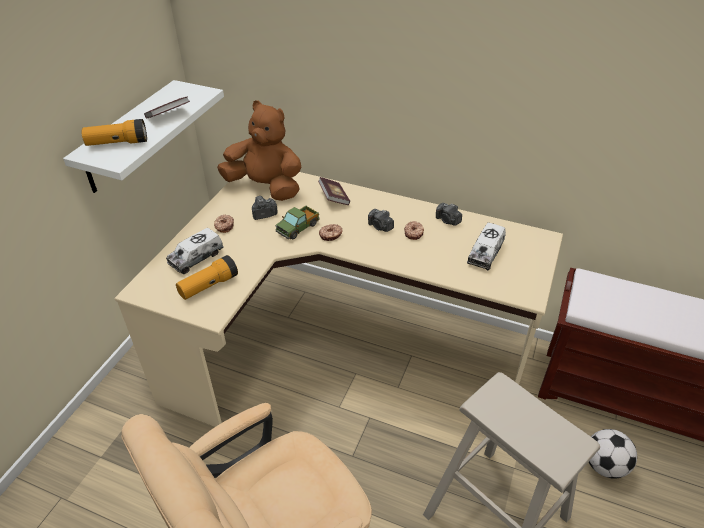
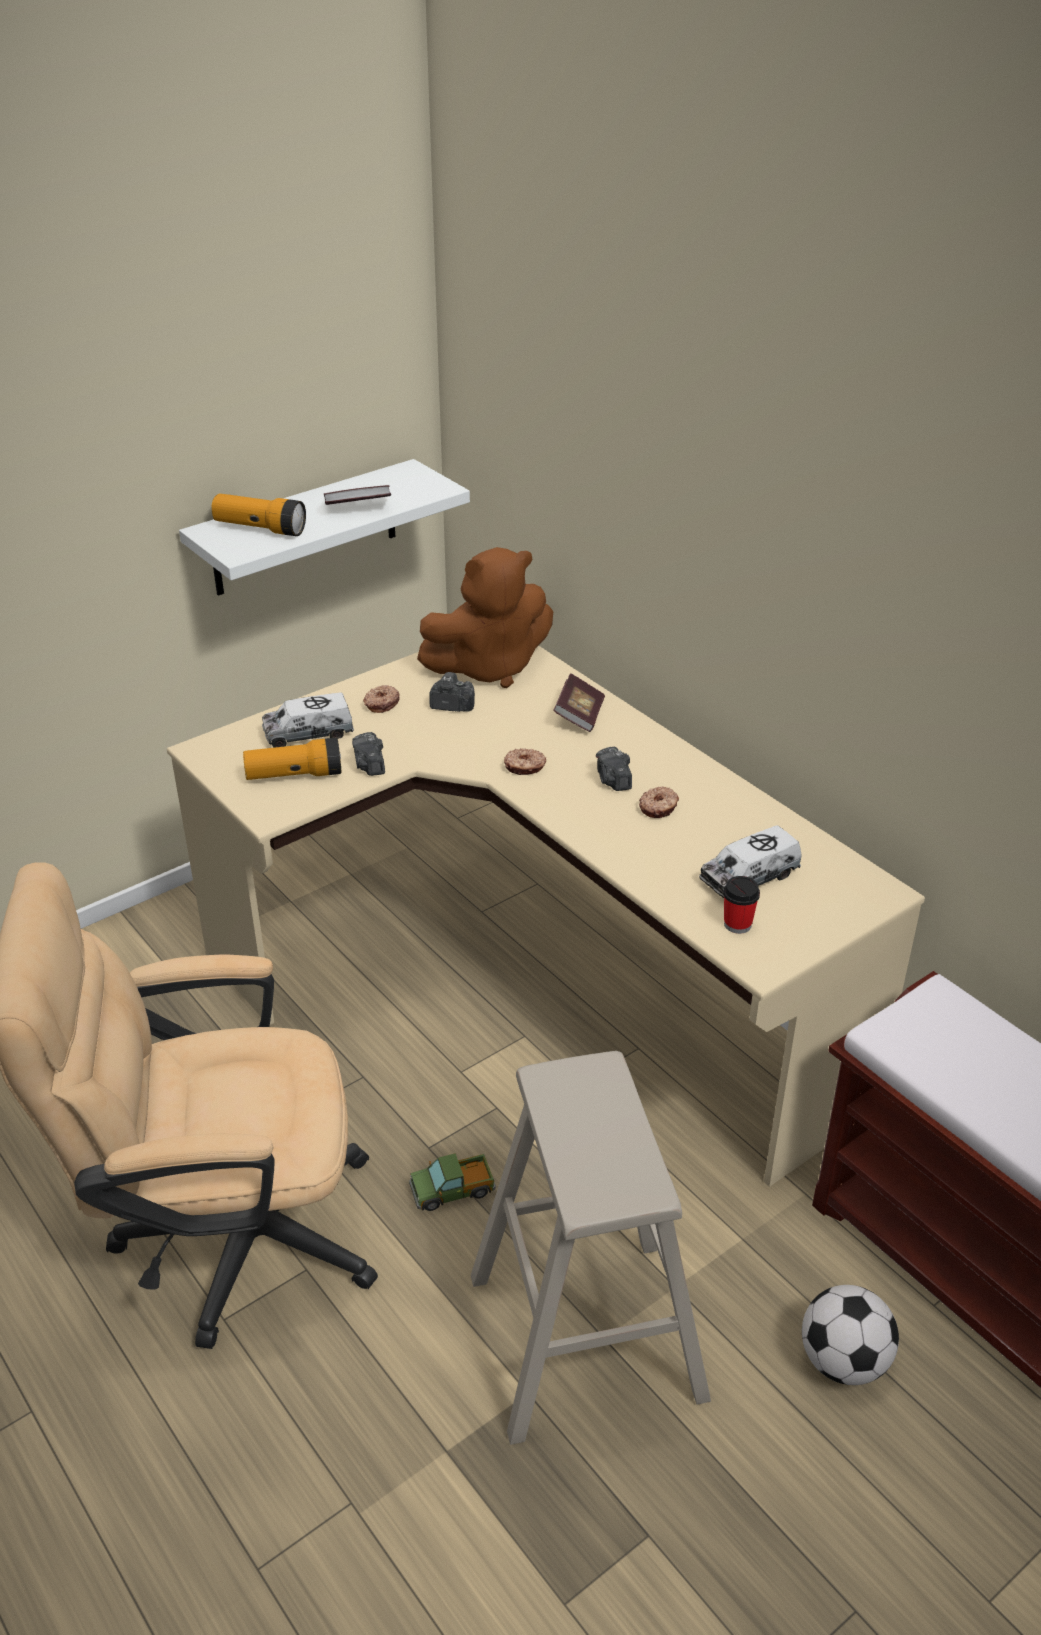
camera: 30 degrees right, 5 degrees down
(266, 187) = (489, 667): brown plush toy -> brown plush toy turned 105 degrees clockwise
(298, 228) = (485, 741): toy truck -> toy truck (452, 1190)
(447, 220) = (734, 808): camera -> camera (370, 765)
(502, 280) = (737, 924): none -> cup

